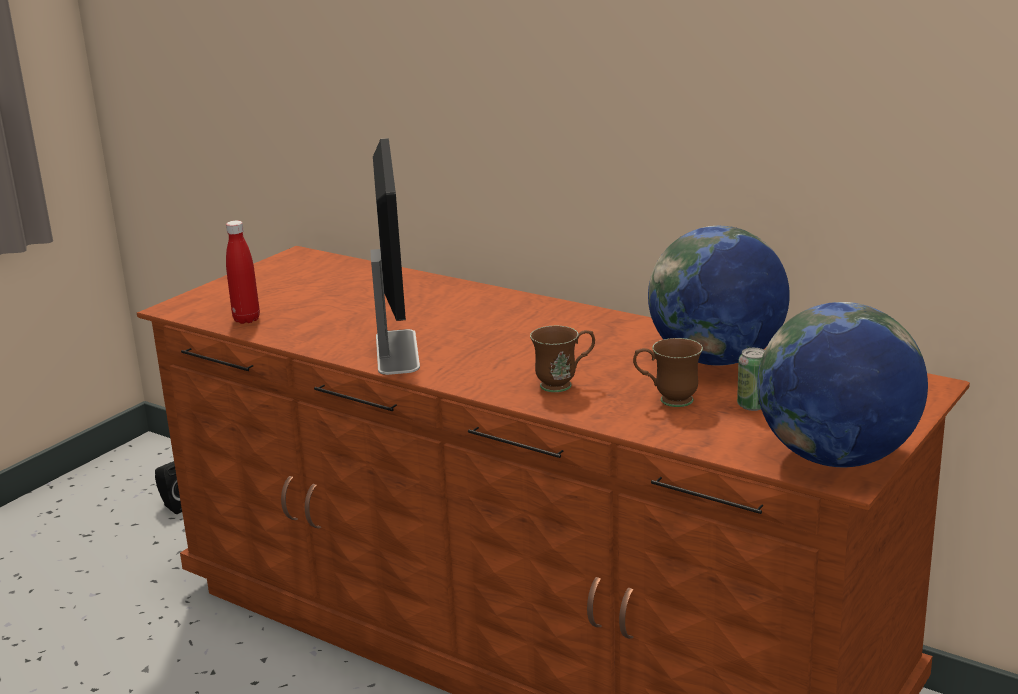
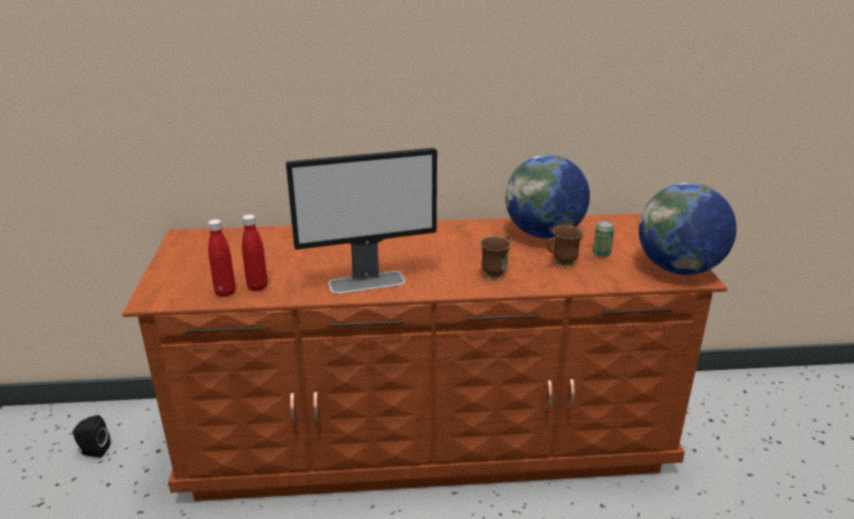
camera: 40 degrees left, 5 degrees up
(283, 323) = (257, 287): none -> red bottle
(397, 351) = (368, 282): monitor -> monitor turned 120 degrees clockwise

